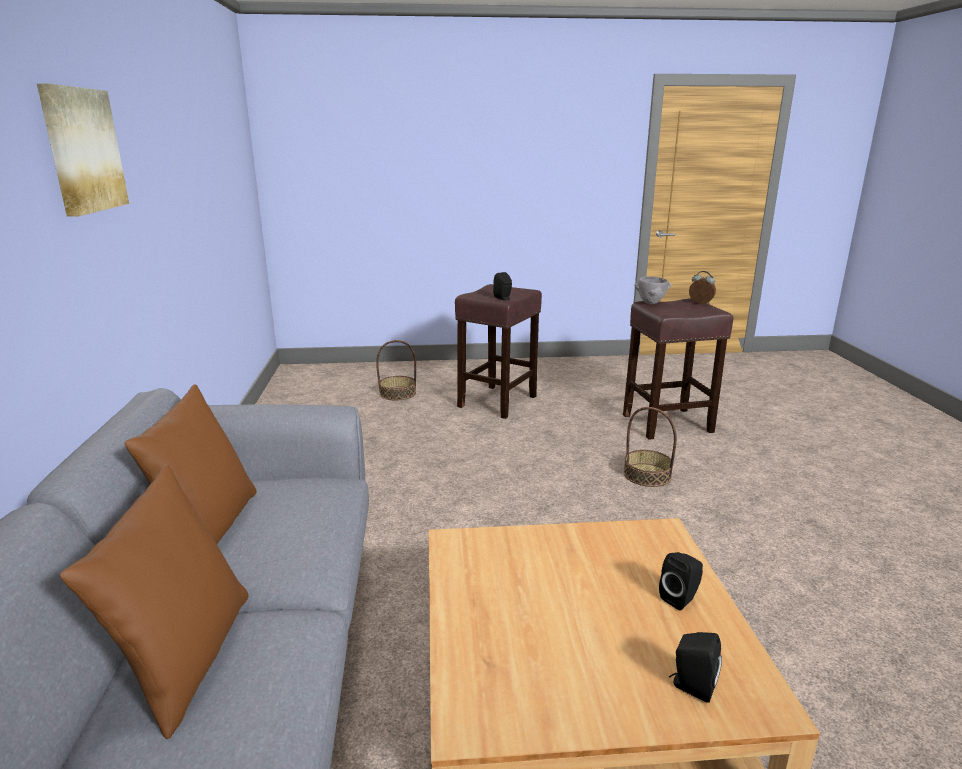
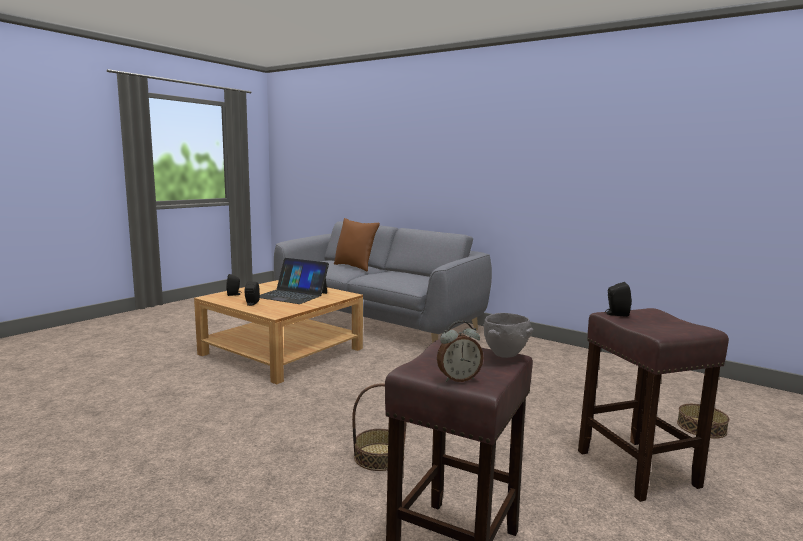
camera: 130 degrees right, 10 degrees down
(82, 150) = (507, 140): picture -> none
(209, 529) = (414, 274): brown pillow -> none
(557, 599) = (292, 295): none -> laptop

